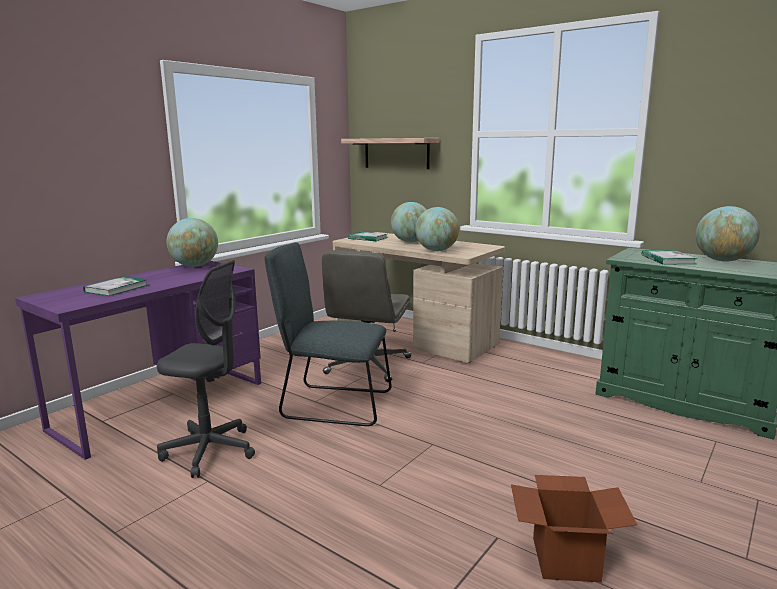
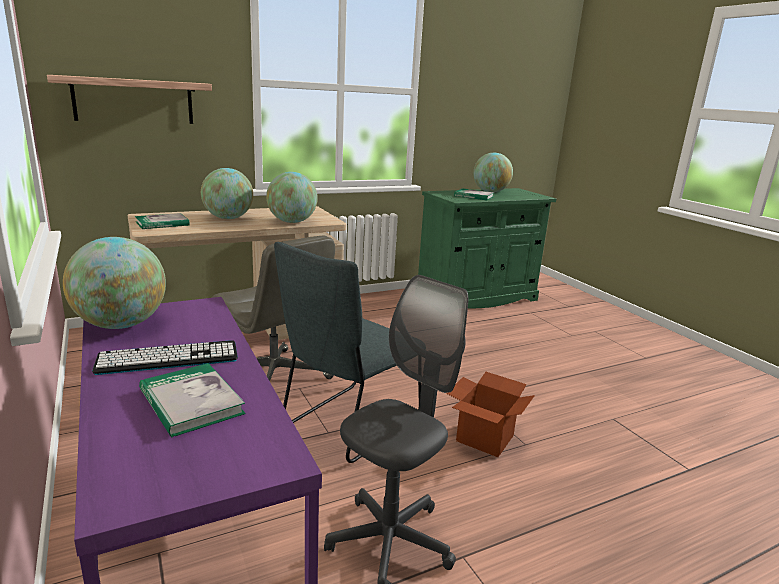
camera: 65 degrees left, 5 degrees up
(161, 278) = (168, 358): none -> keyboard
(566, 559) = (640, 405): cardboard box -> cardboard box (485, 438)

